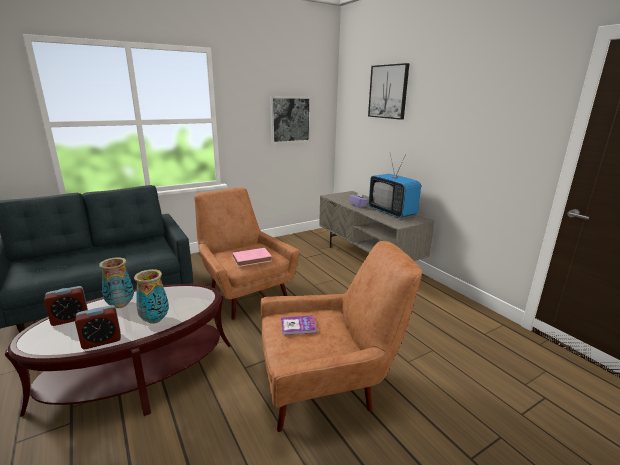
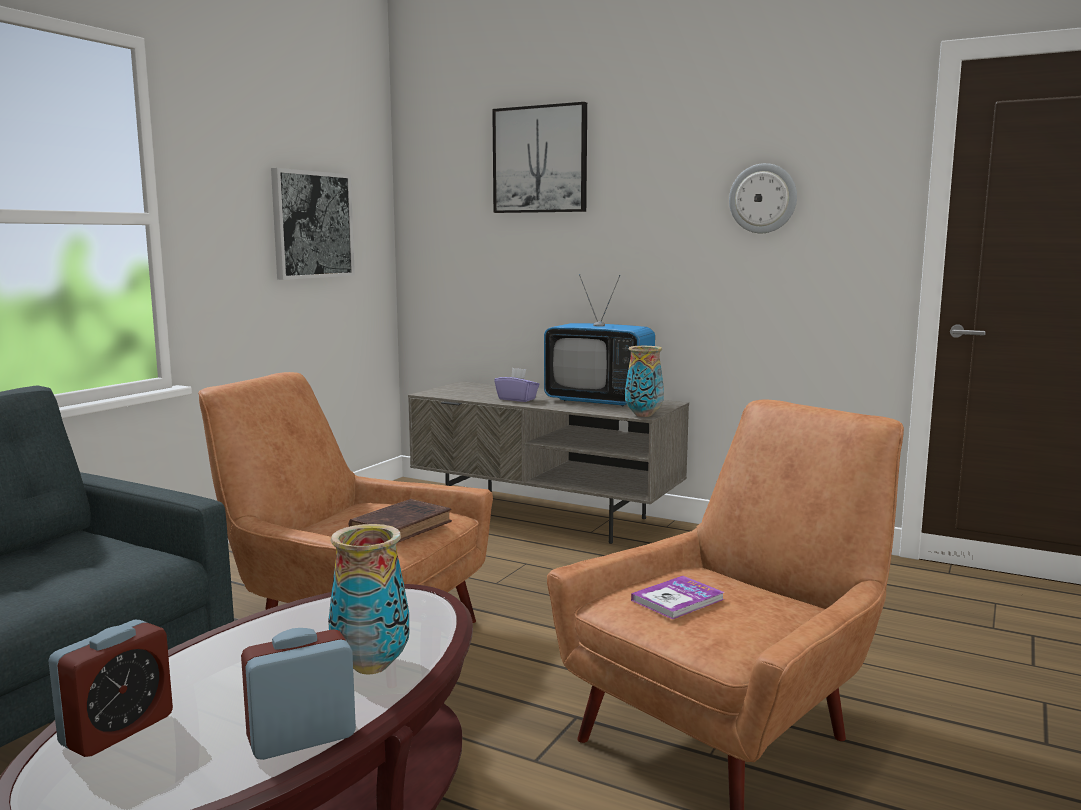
camera: 30 degrees left, 10 degrees down
(102, 341) = (301, 738): alarm clock -> alarm clock turned 150 degrees counterclockwise
(121, 305) = (225, 667): vase -> vase (644, 415)
(253, 259) = (403, 526): pink book -> brown book
(481, 121) = (763, 198): none -> wall clock

